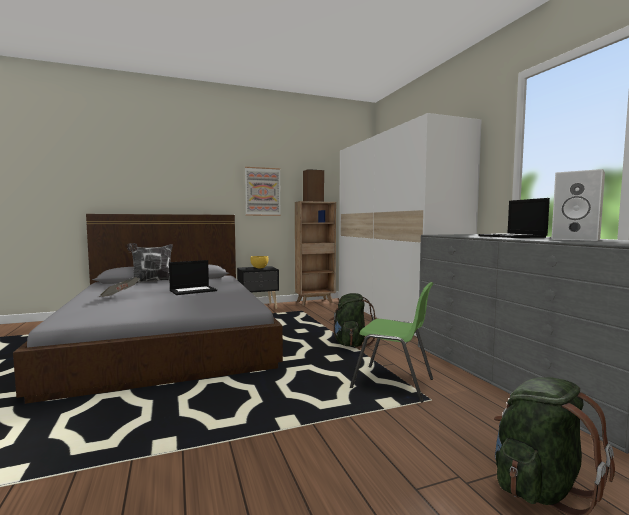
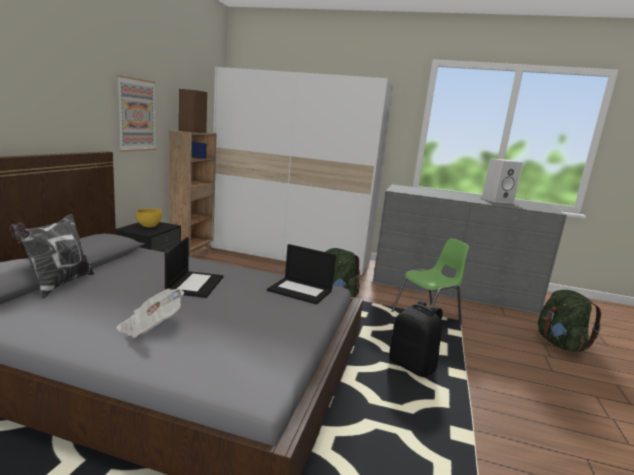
camera: 55 degrees left, 10 degrees up
(269, 399) = (413, 366): none -> black backpack
(512, 236) = (450, 194): laptop -> laptop (301, 291)

